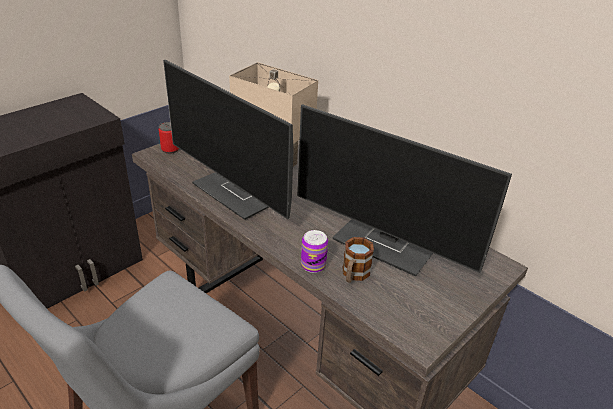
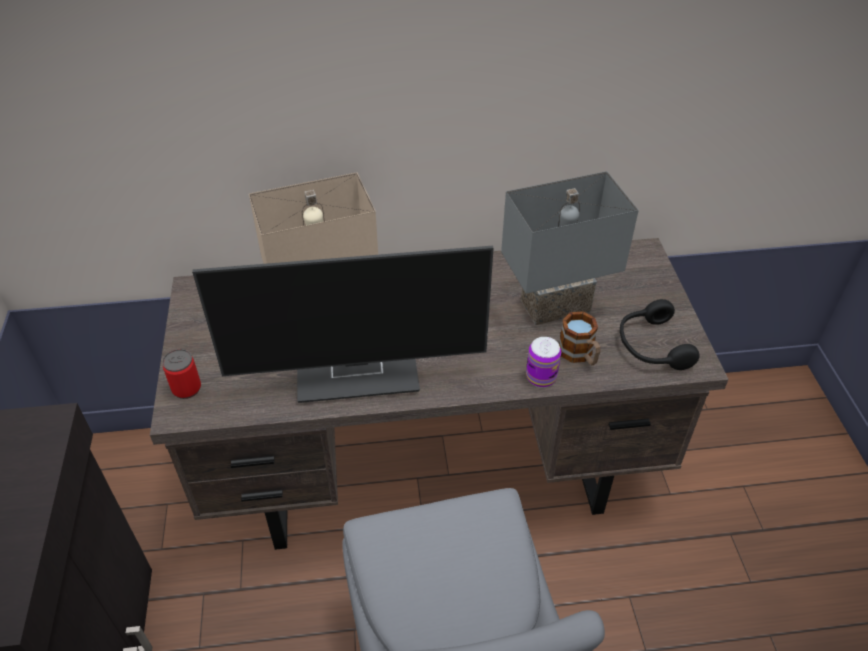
camera: 50 degrees left, 10 degrees up
(388, 244) = (555, 303): monitor -> grey table lamp
(407, 308) = (651, 346): none -> black headphones

